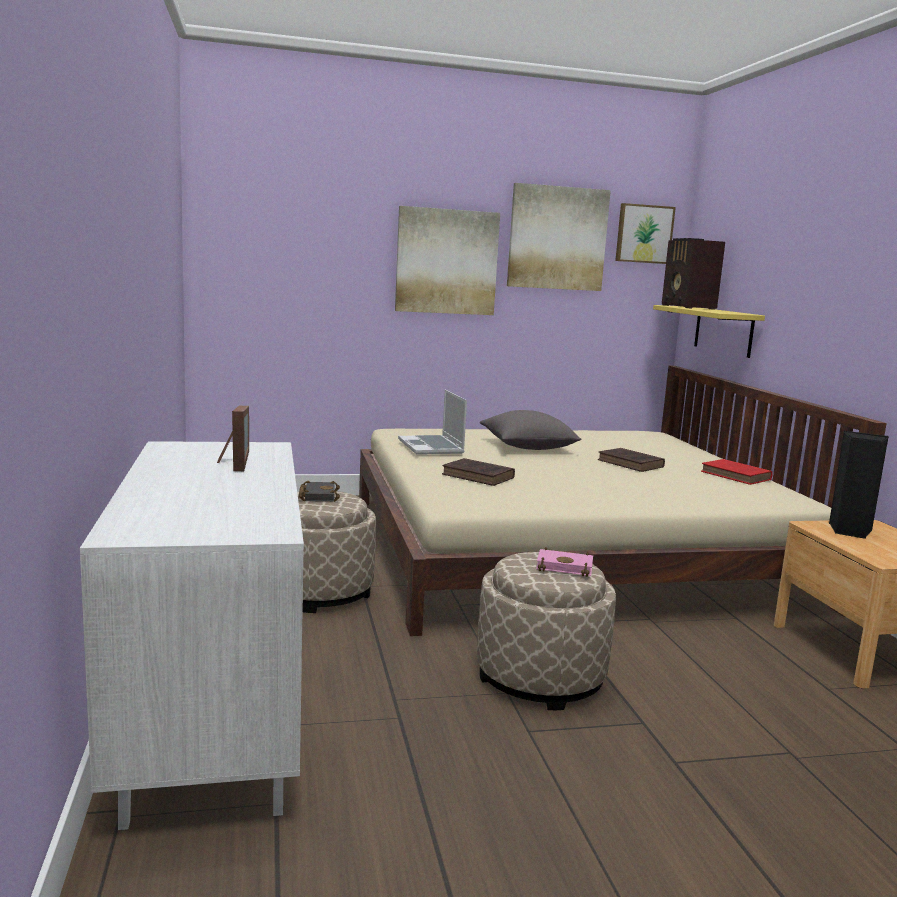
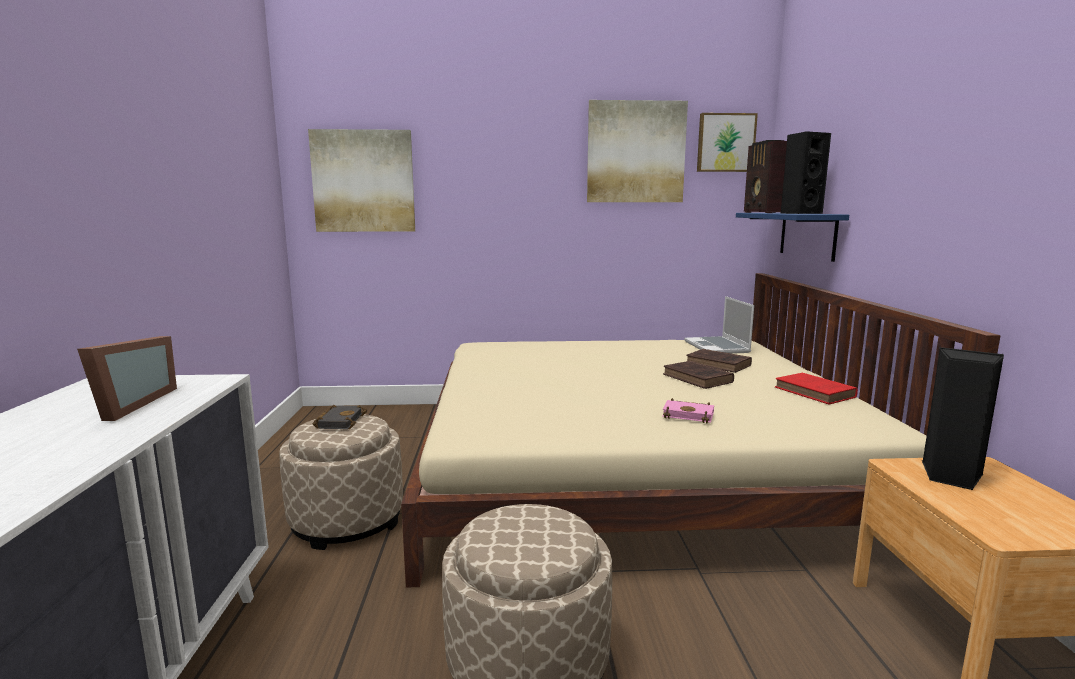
camera: 10 degrees right, 0 degrees up
(432, 447) = (495, 362): laptop -> laptop (717, 347)
(446, 261) = (526, 181): picture -> picture (363, 181)
(479, 476) = (519, 397): brown book -> brown book (719, 364)
(527, 448) = (595, 361): grey pillow -> none
(566, 567) = (547, 533): pink book -> pink book (689, 415)
(720, 311) = (800, 213): none -> black speaker
(723, 331) = (807, 235): yellow shelf -> blue shelf

